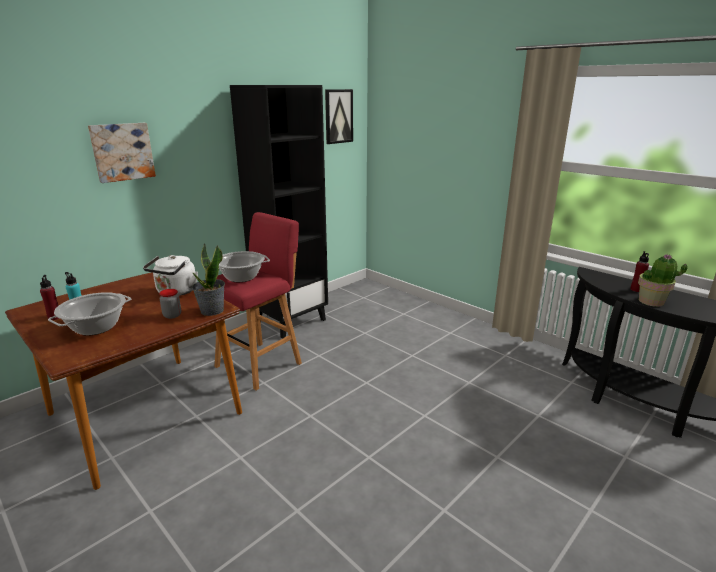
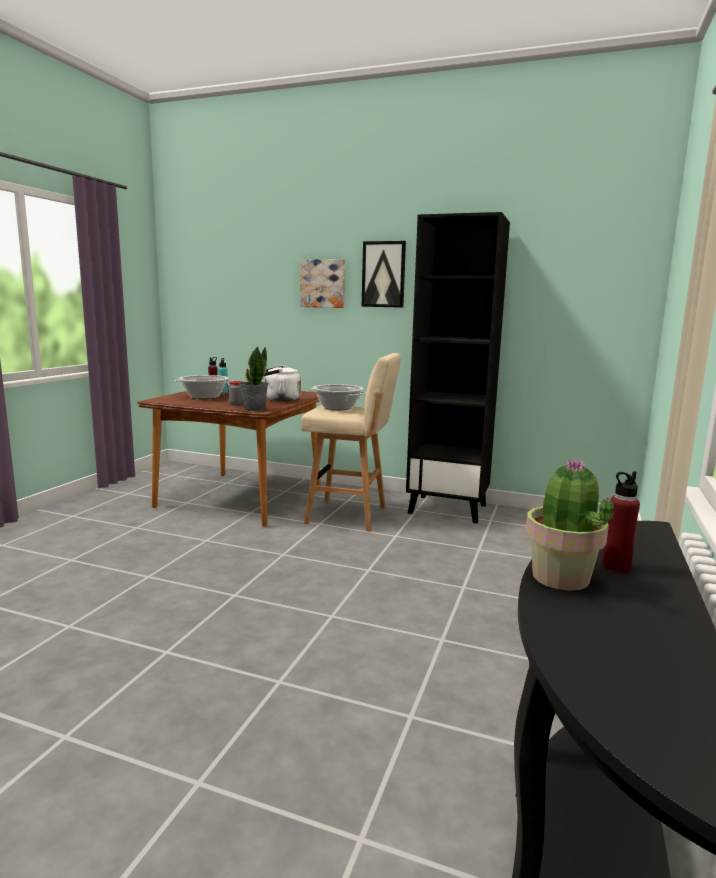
camera: 65 degrees right, 10 degrees down
(261, 364) = (349, 515): red stool -> beige stool
(338, 116) = (602, 264): picture -> picture (383, 274)

